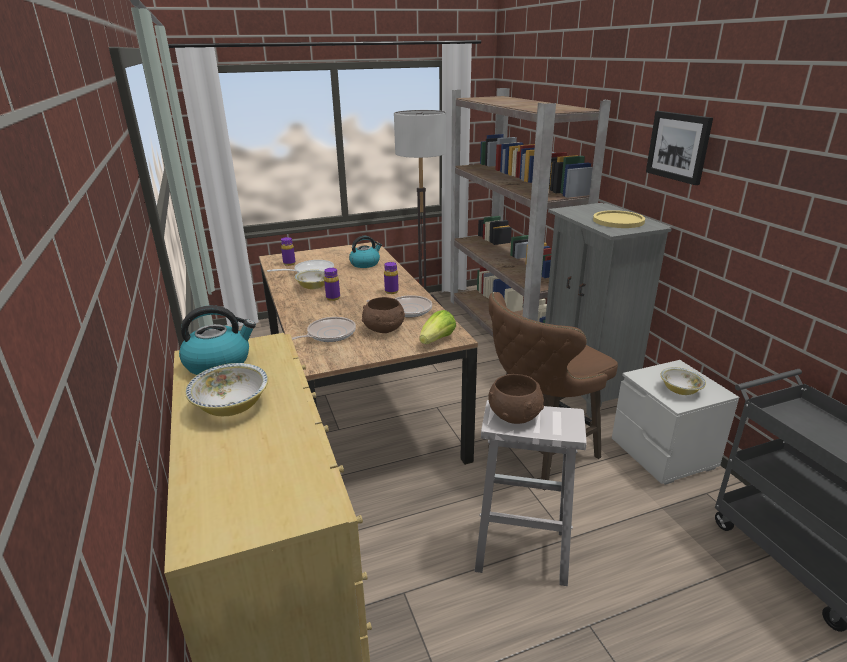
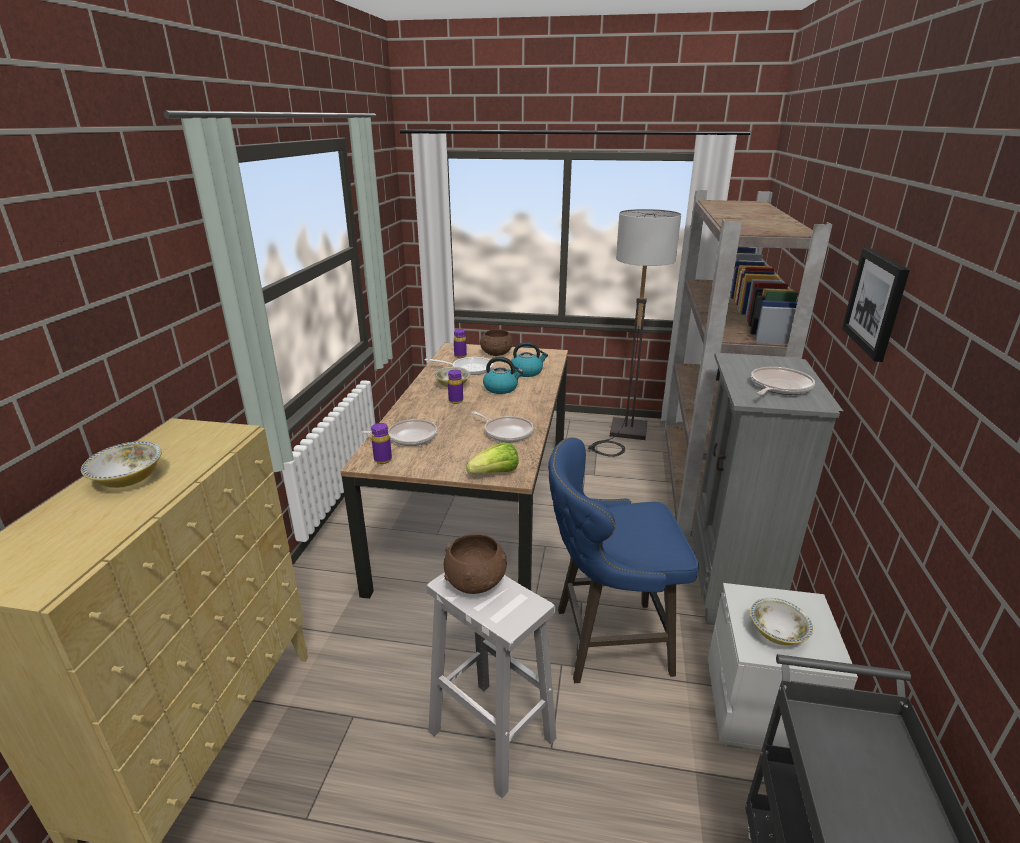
camera: 30 degrees right, 0 degrees up
(219, 363) = (178, 438): kettle -> kettle (501, 388)
(384, 329) = (461, 446): brown bowl -> brown bowl (496, 354)
(391, 291) = (515, 408): purple bottle -> purple bottle (383, 460)
(539, 454) = (606, 641): brown stool -> blue stool
(618, 221) = (778, 387): yellow plate -> frying pan

